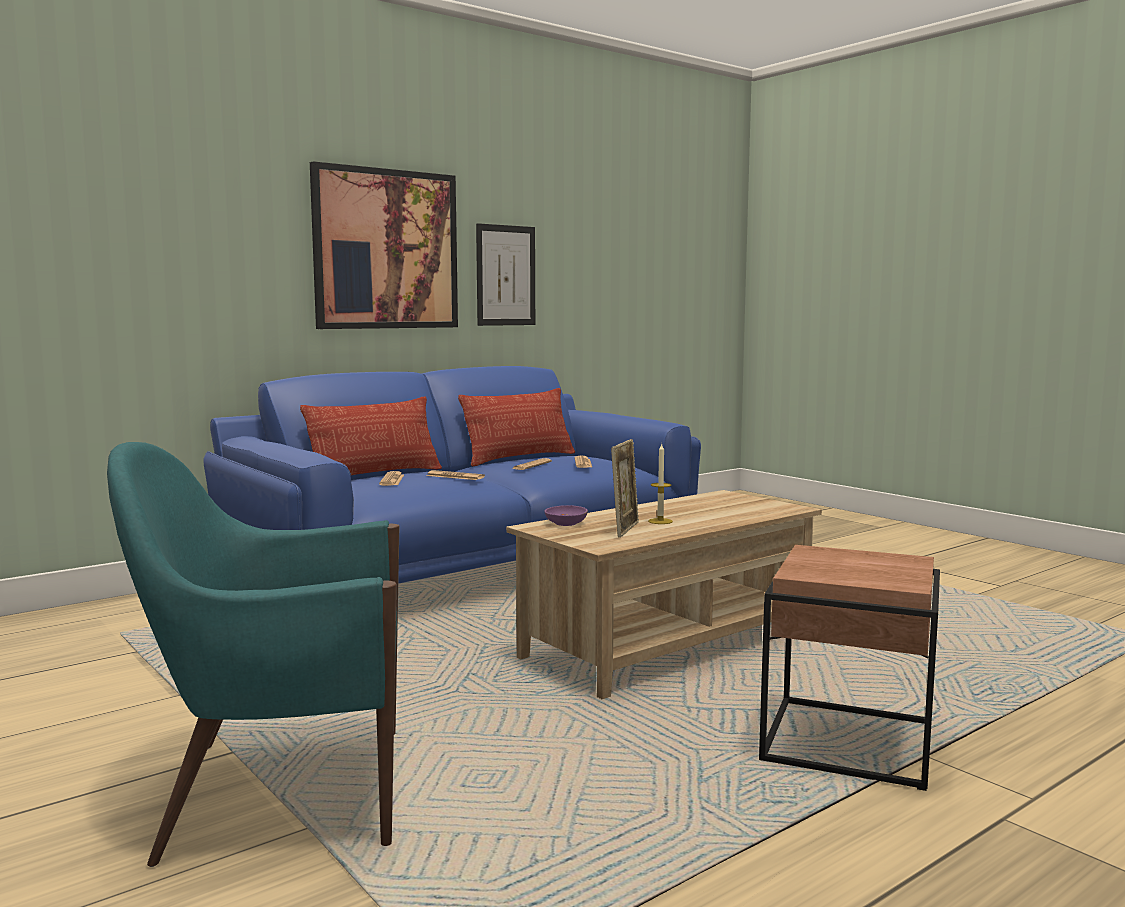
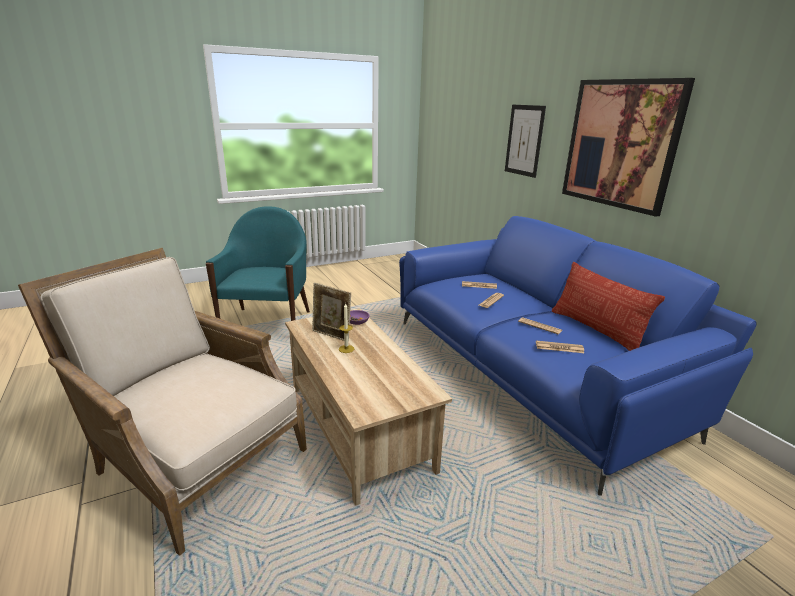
camera: 100 degrees right, 15 degrees up
(375, 475) = (510, 285): pillow -> none
(505, 275) = (730, 179): picture -> picture (524, 140)
(846, 742) = (190, 456): brown side table -> beige armchair

